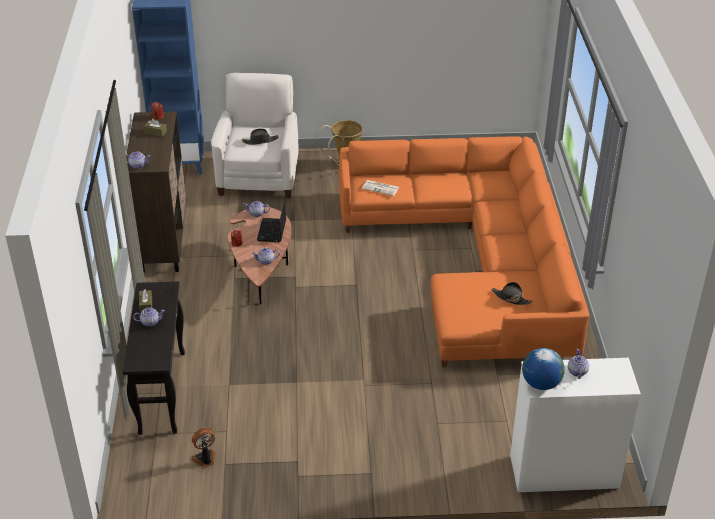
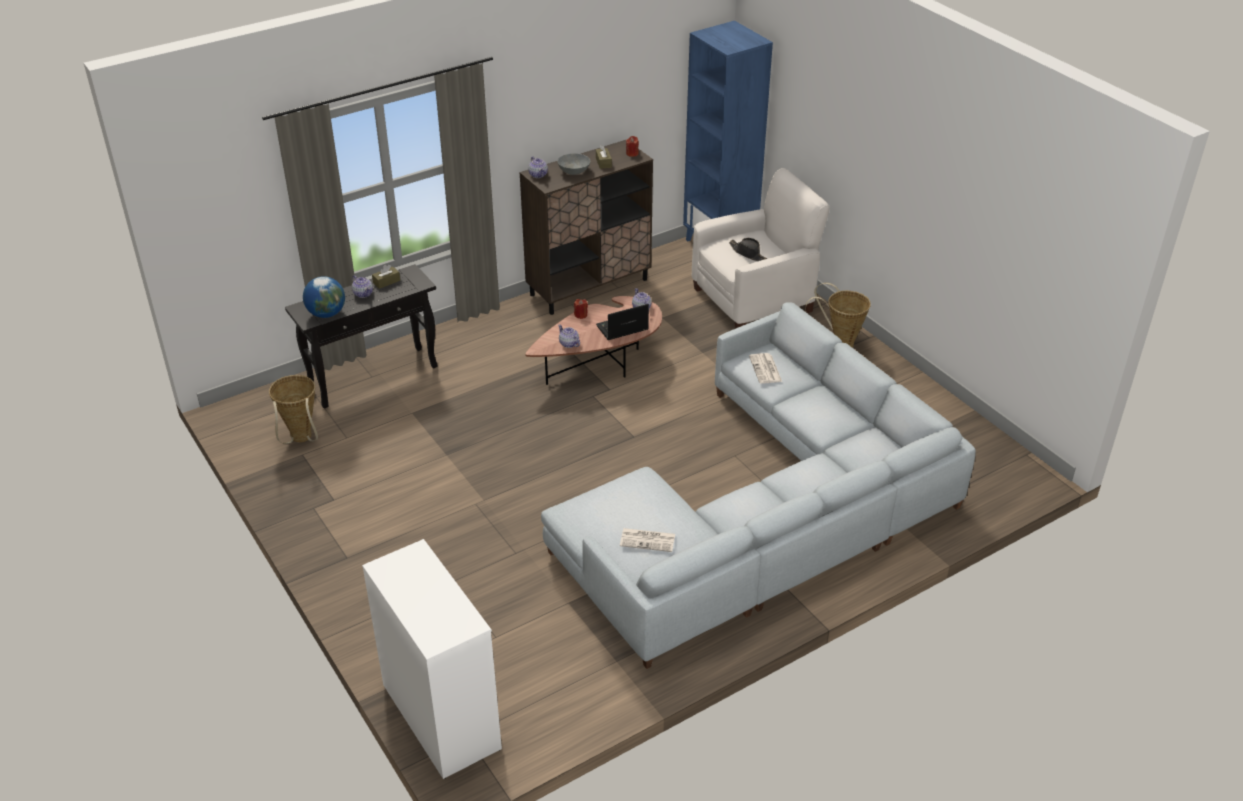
camera: 60 degrees right, 0 degrees up
(152, 148) = (574, 171): none -> grey bowl
(205, 459) = (301, 440): fan -> basket
(476, 260) = (764, 513): orange sofa -> grey sofa
(510, 298) = (648, 540): black hat -> newspaper
(541, 383) = (392, 566): globe -> globe (327, 314)
(577, 372) = (432, 590): teapot -> none

